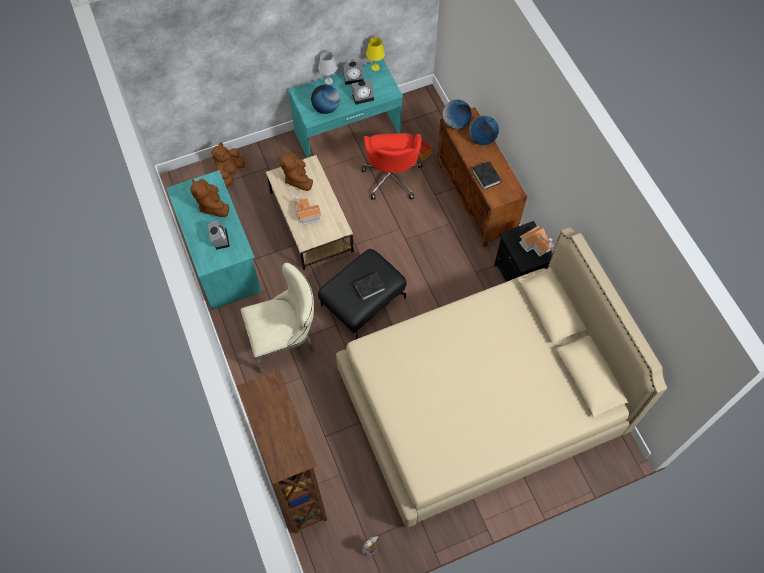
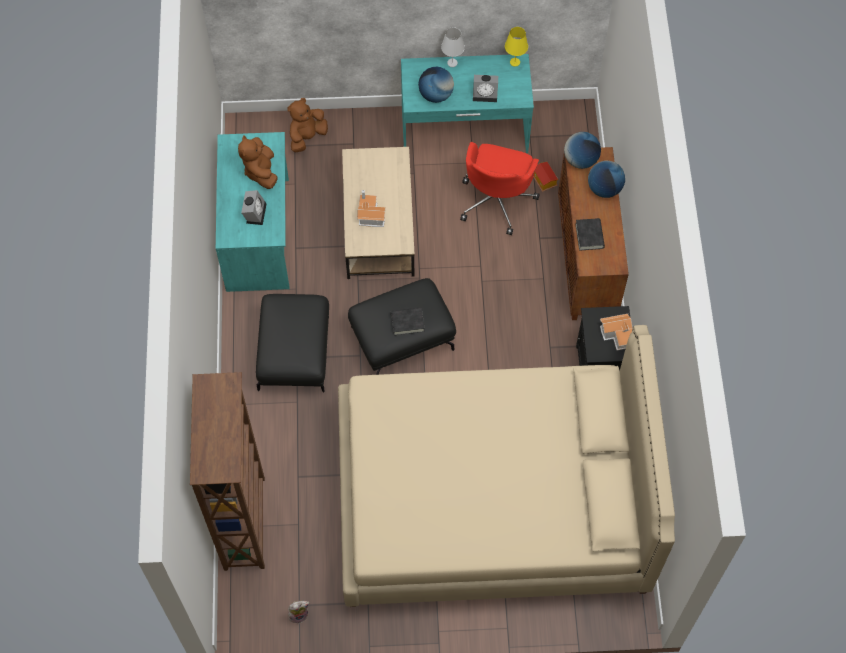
camera: 20 degrees right, 0 degrees up
(285, 340) = (295, 354): beige chair -> black ottoman
(297, 179) = (375, 169): brown plush toy -> none
(354, 77) = (484, 67): alarm clock -> none

